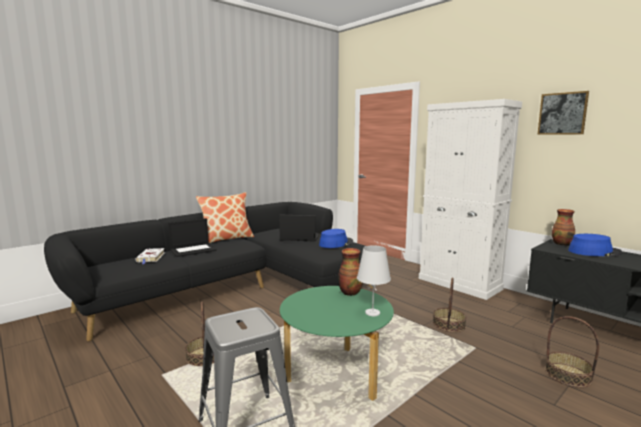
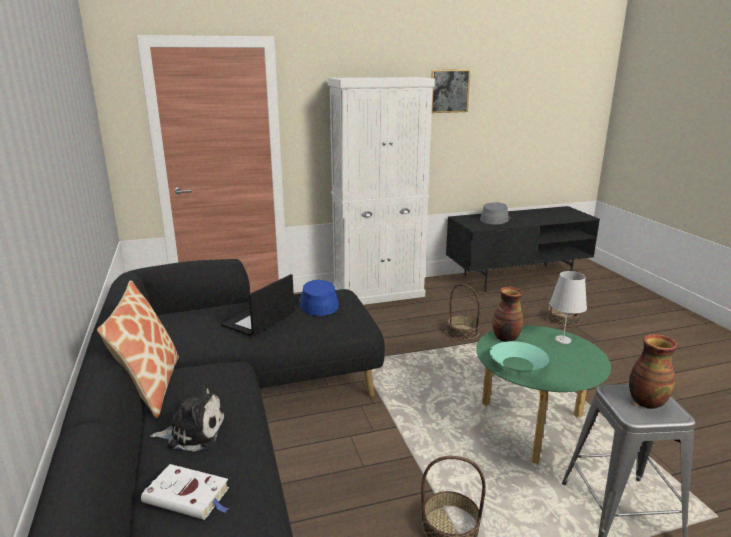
camera: 65 degrees left, 10 degrees up
(193, 250) = (193, 432): laptop -> plush toy
(310, 300) = (517, 364): none -> turquoise bowl
(562, 244) = (466, 218): vase -> vase (646, 401)
(594, 252) = (495, 218): blue hat -> grey hat

